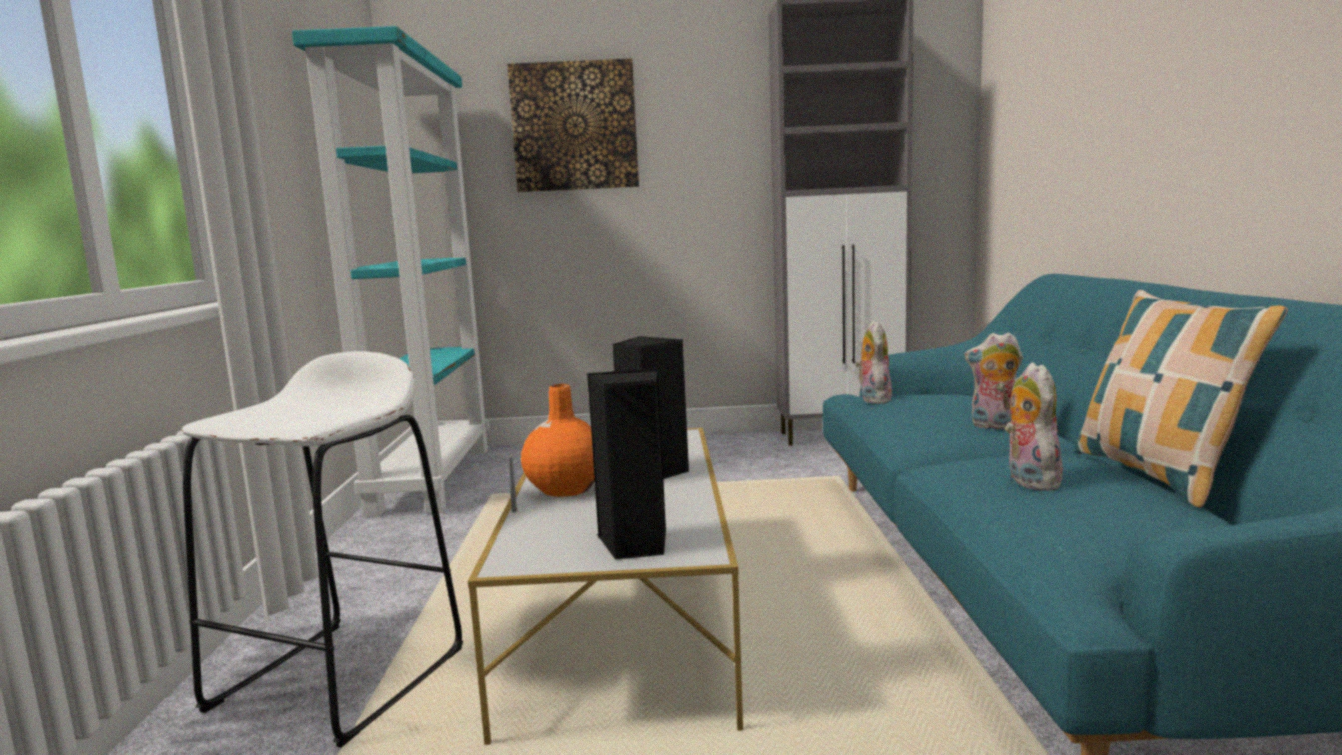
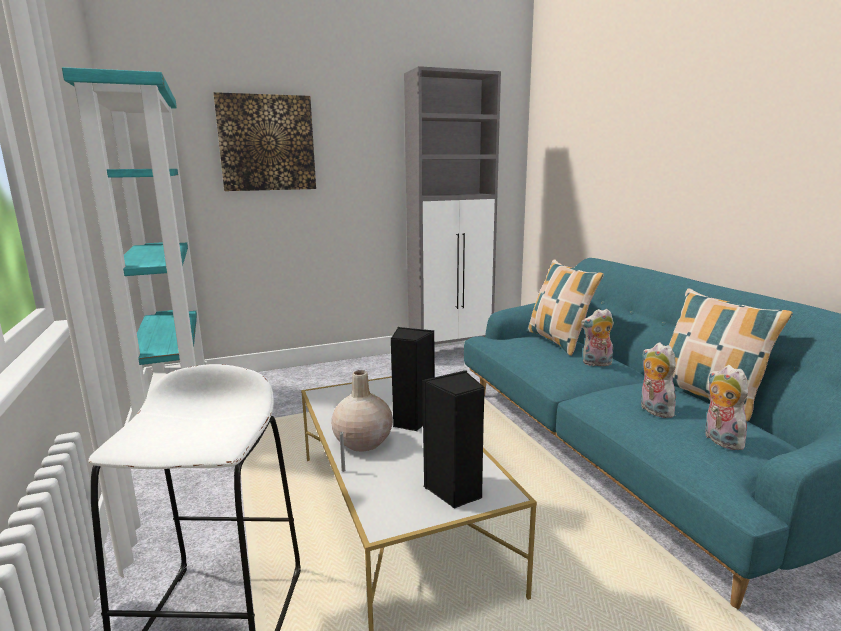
camera: 20 degrees left, 5 degrees up
(566, 488) = (362, 442): orange vase -> beige vase
(872, 399) = (506, 343): plush toy -> plush toy (719, 440)
(958, 399) = (558, 342): none -> pillow

